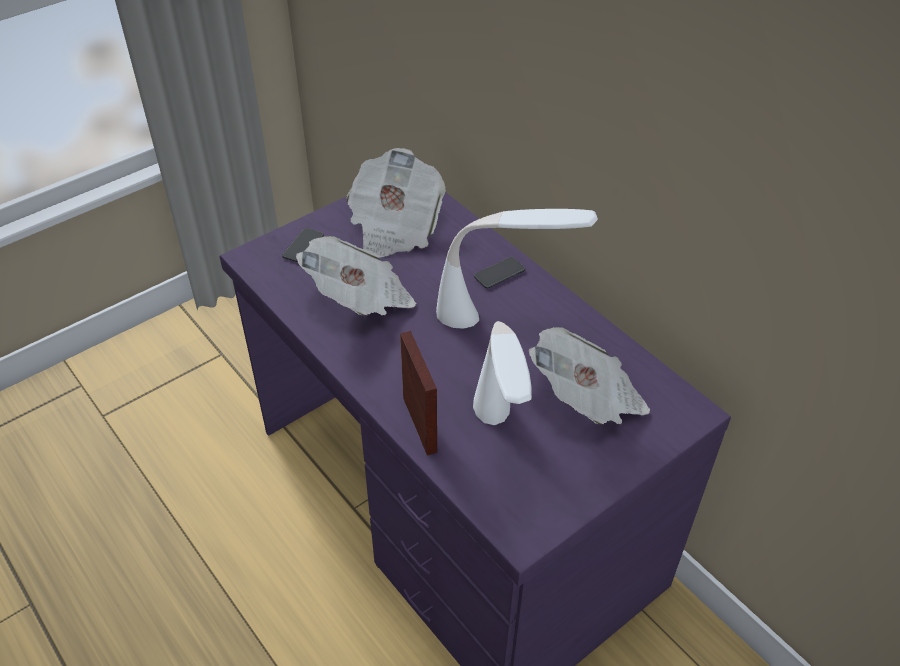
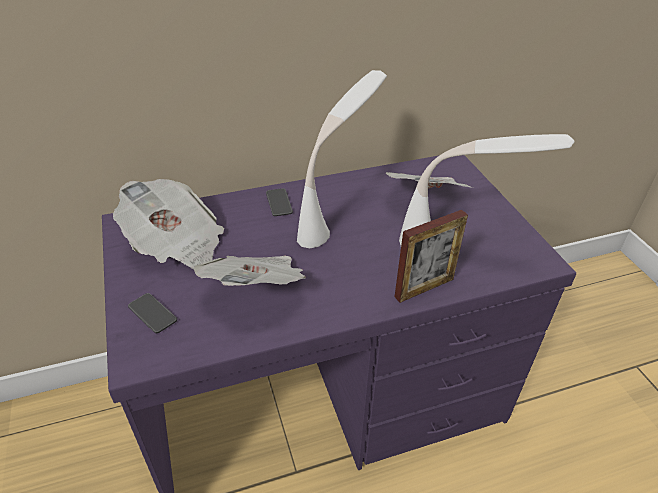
camera: 70 degrees left, 5 degrees down
(419, 424) = (424, 288): picture frame -> picture frame turned 150 degrees clockwise

